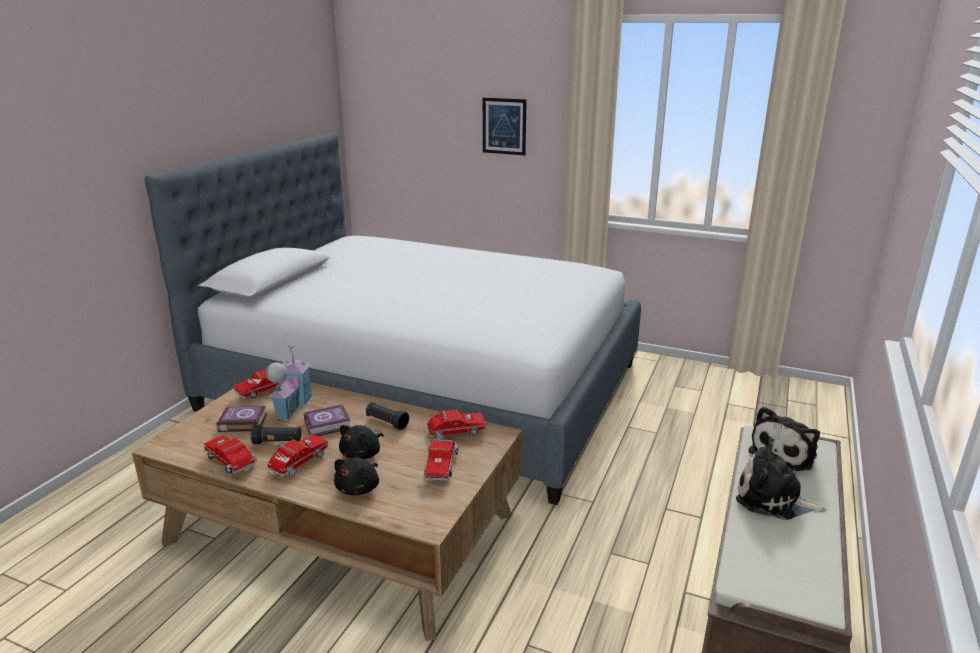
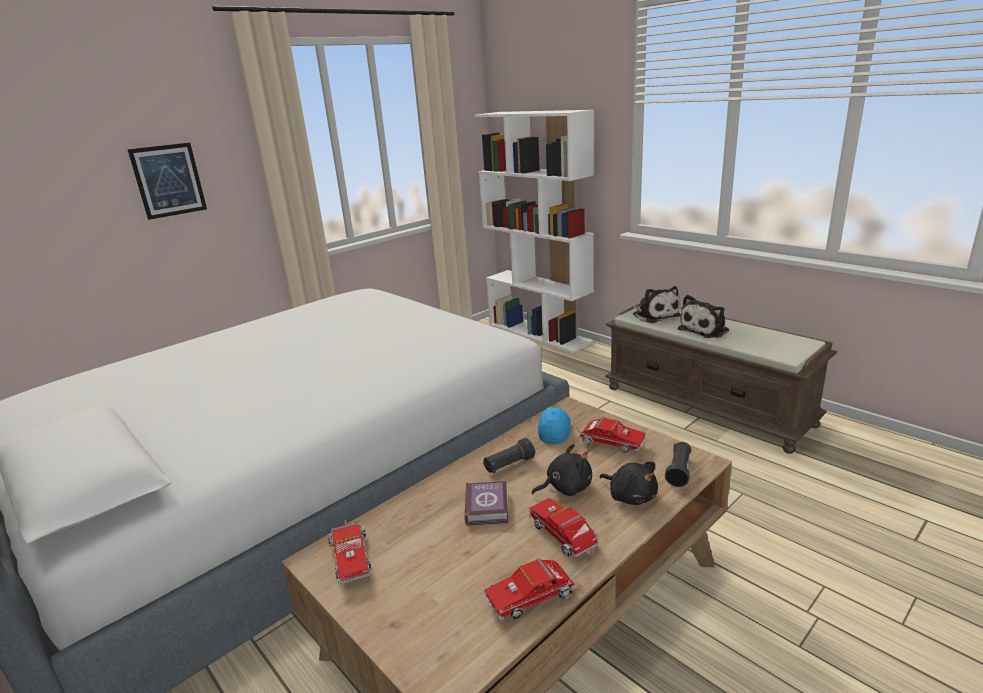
camera: 65 degrees left, 0 degrees up
(242, 422) = (428, 585): book -> none
(278, 442) = (504, 551): black flashlight -> black flashlight (679, 471)
(291, 406) = (418, 534): toy house -> none
(362, 454) = (566, 487): black plush toy -> black plush toy turned 75 degrees counterclockwise
(453, 433) = (554, 429): toy truck -> blue cap
(824, 429) = (540, 333): none -> white bookcase

